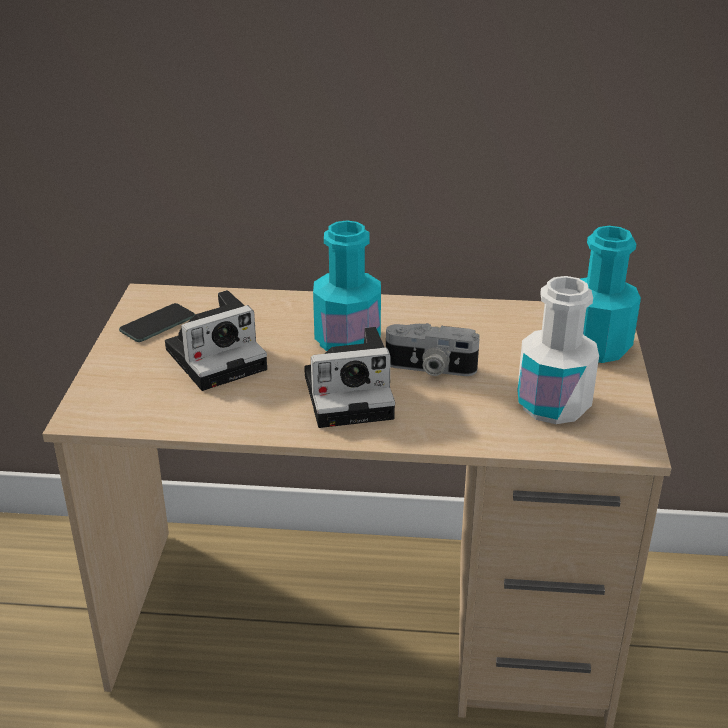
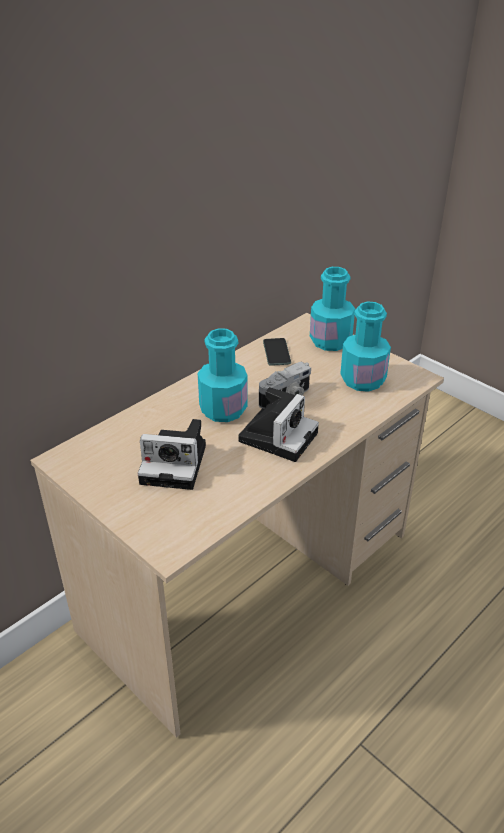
camera: 50 degrees left, 5 degrees up
(157, 324) = (102, 470): phone -> phone (276, 352)
(219, 357) = (177, 464): camera -> camera turned 90 degrees clockwise
(553, 405) = (362, 380): white bottle -> turquoise bottle

